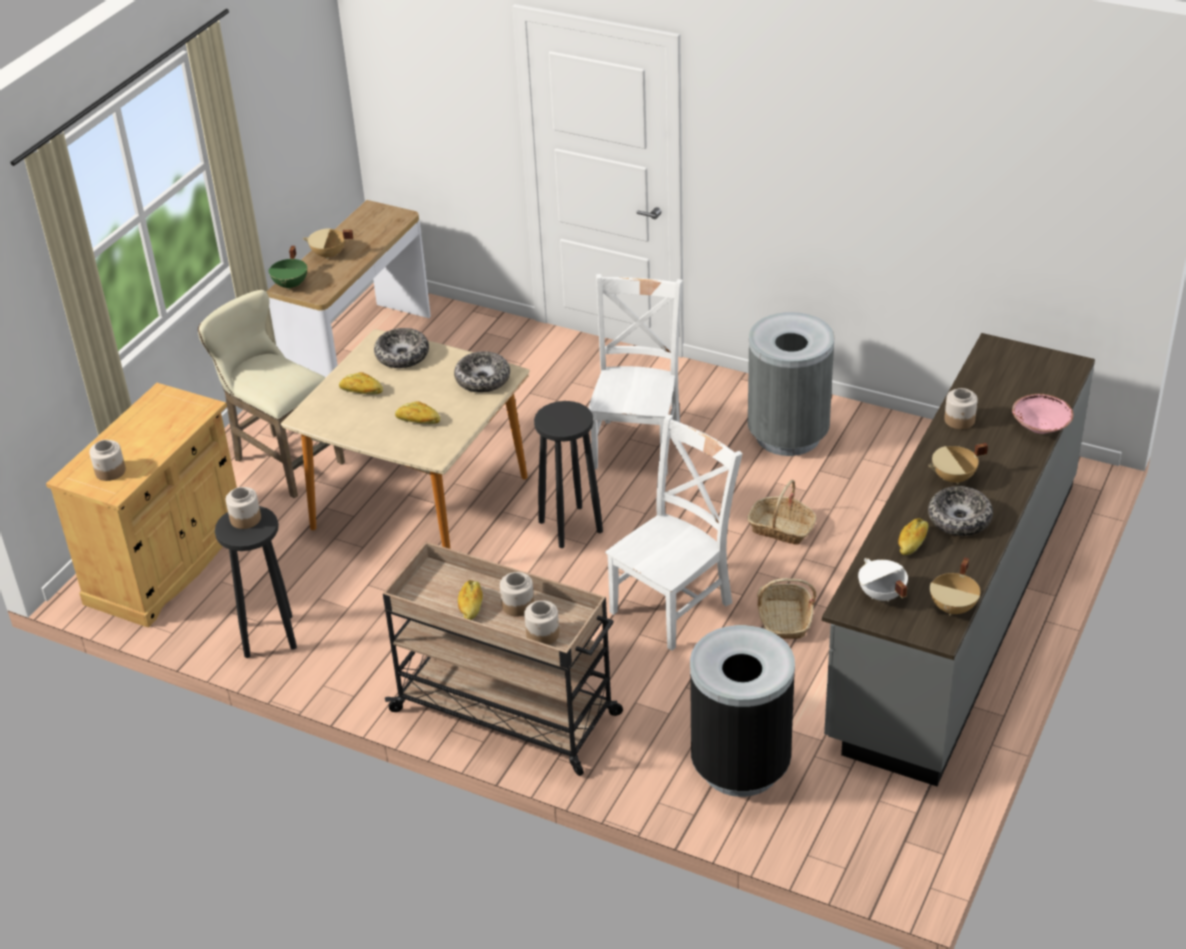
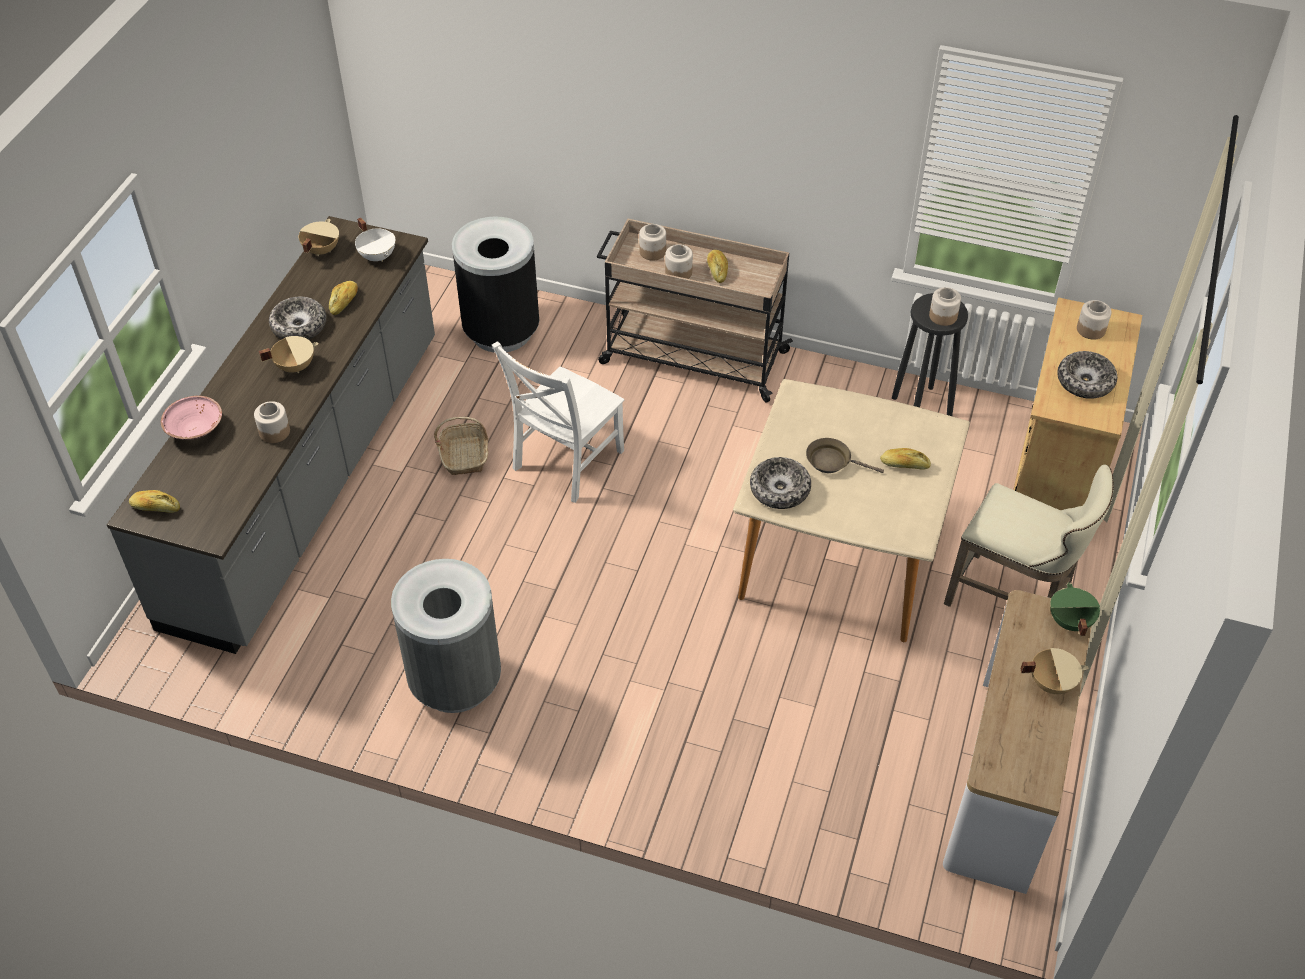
camera: 170 degrees right, 10 degrees up
(402, 355) = (881, 517): bowl -> bowl (1085, 381)
(418, 420) = (829, 431): bread -> bread (155, 507)
(426, 397) = (832, 461): none -> brown frying pan
(571, 527) = (678, 539): black stool -> none
(637, 443) = (626, 656): white chair -> none
(781, 528) = (465, 553): basket -> none

